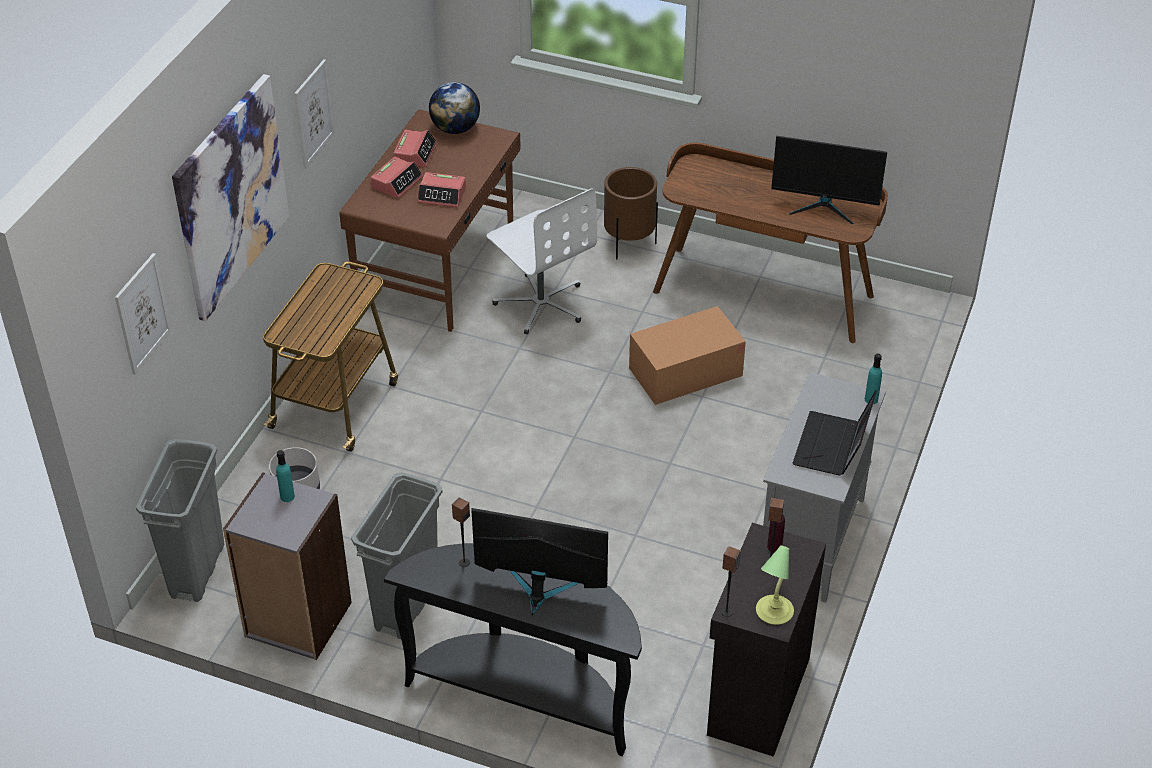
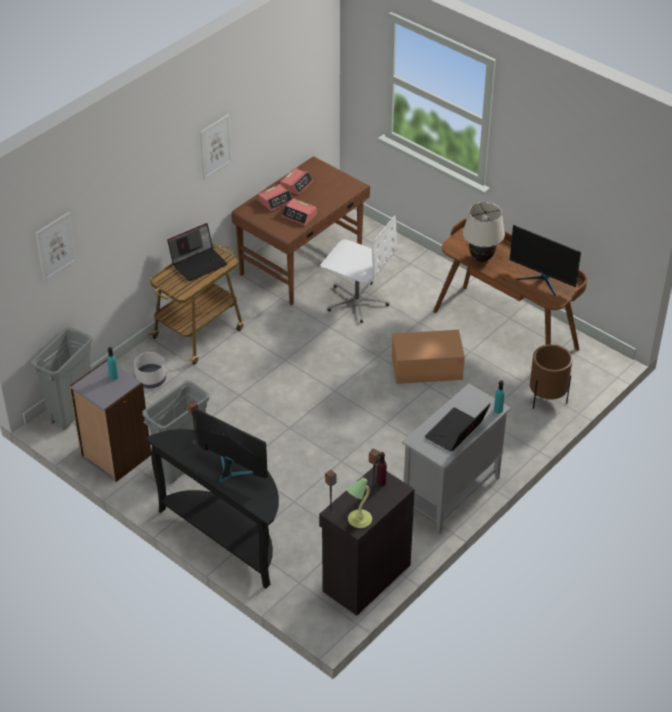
camera: 20 degrees right, 0 degrees up
(231, 196) = (137, 187): picture -> none
(325, 296) = (199, 263): none -> laptop
(455, 129) = (330, 174): globe -> none
(541, 303) = (356, 301): white office chair -> white office chair turned 45 degrees counterclockwise
(629, 244) = (434, 276): brown planter -> brown planter (547, 399)
(726, 197) = (481, 258): none -> beige table lamp

